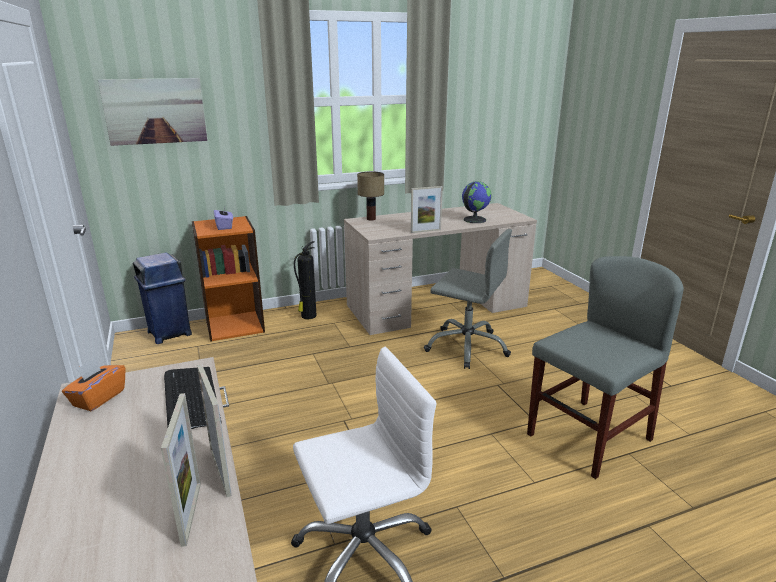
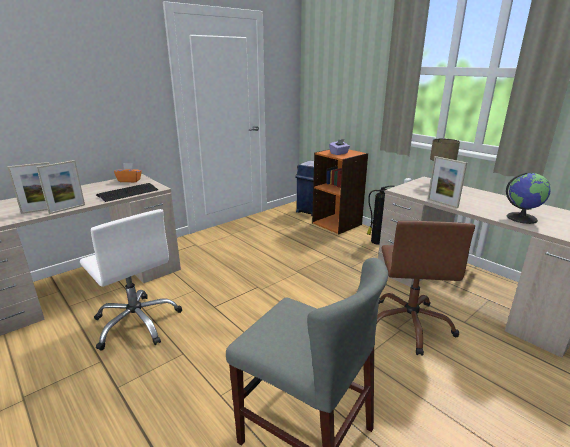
camera: 70 degrees right, 0 degrees up
(155, 111) = (335, 71): picture -> none
(467, 346) = (410, 324): grey office chair -> brown office chair

